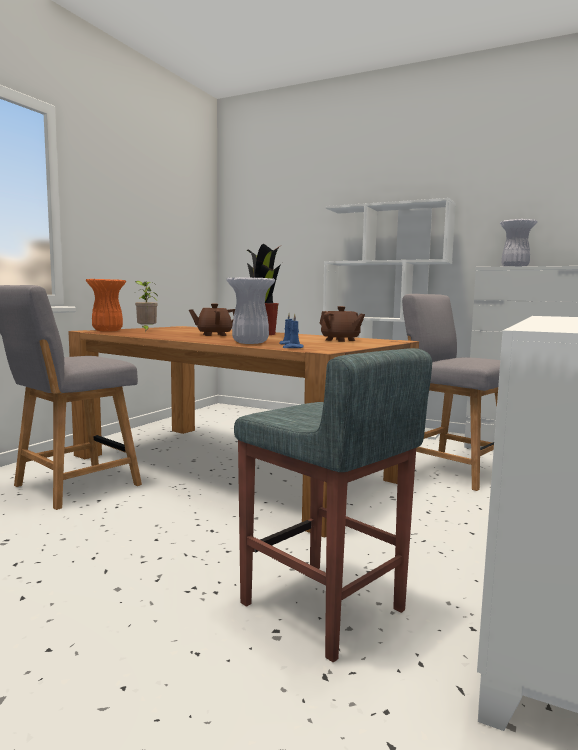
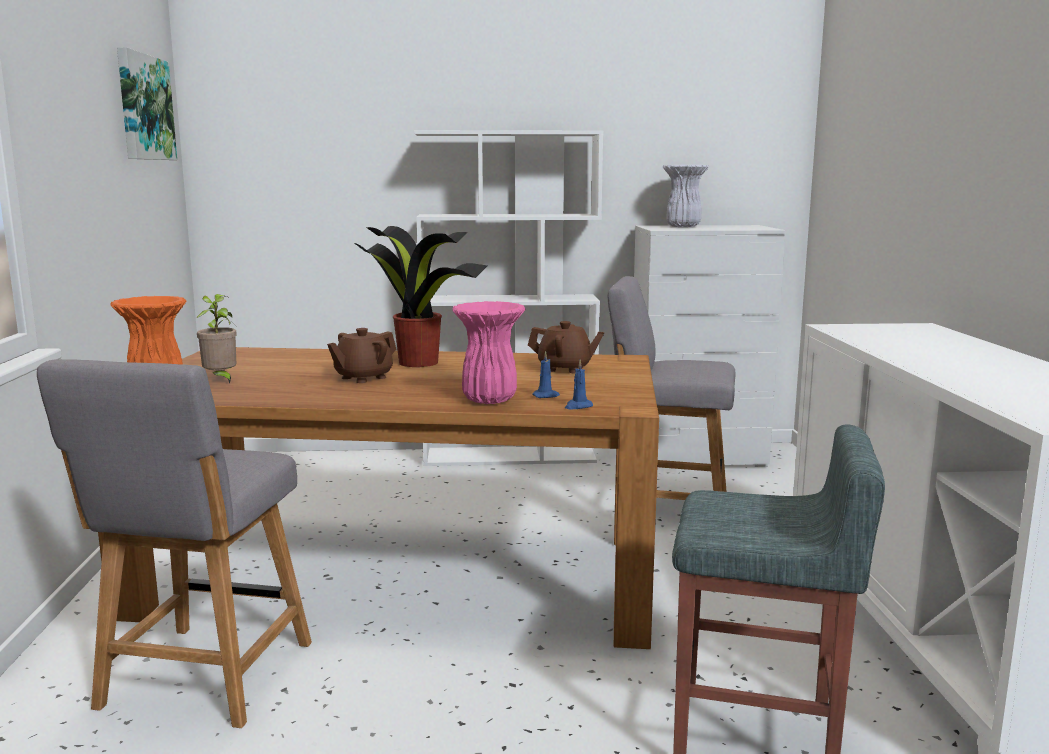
camera: 30 degrees left, 5 degrees up
(182, 200) = (144, 107): none -> picture
(251, 343) = (490, 400): white vase -> pink vase

